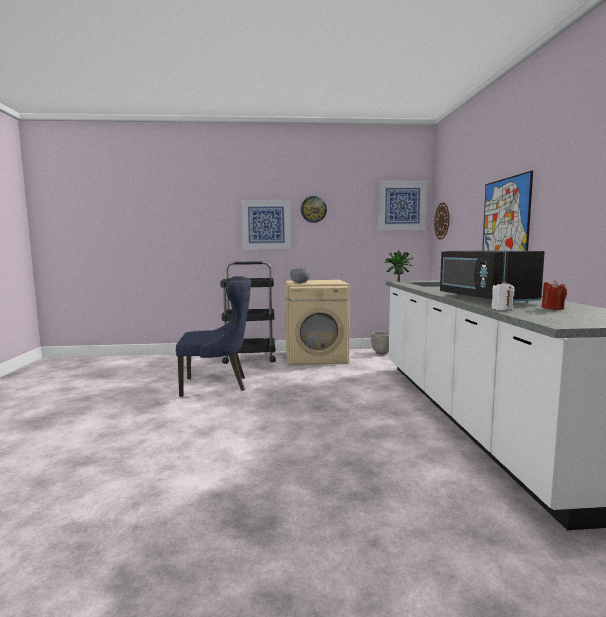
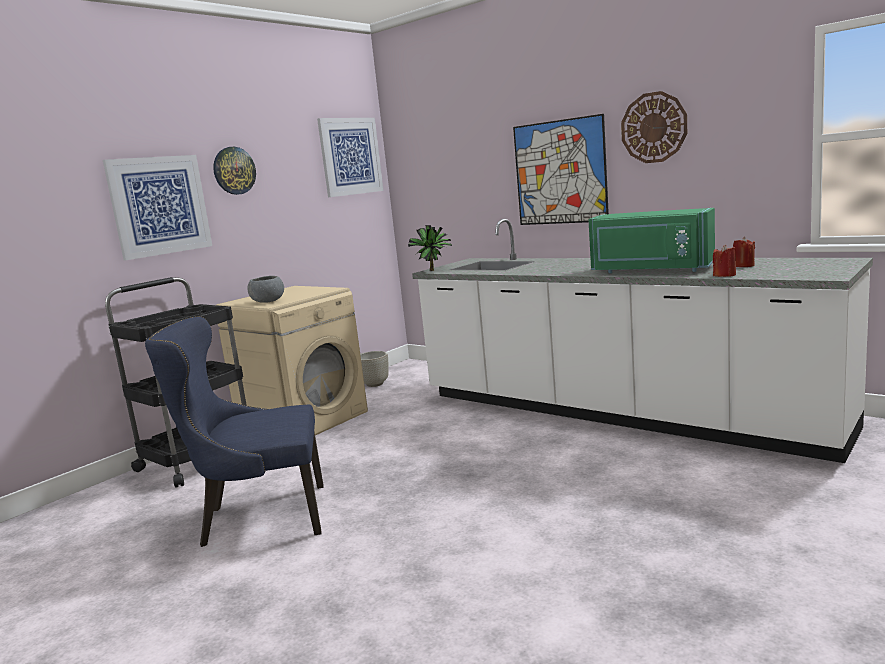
camera: 45 degrees left, 5 degrees up
(217, 385) = (260, 518): blue chair -> blue chair turned 135 degrees counterclockwise
(442, 221) = (414, 176): wall clock -> wall clock (654, 127)
(483, 299) = (650, 270): black microwave -> green microwave
(501, 309) = (724, 275): white candle -> red candle

